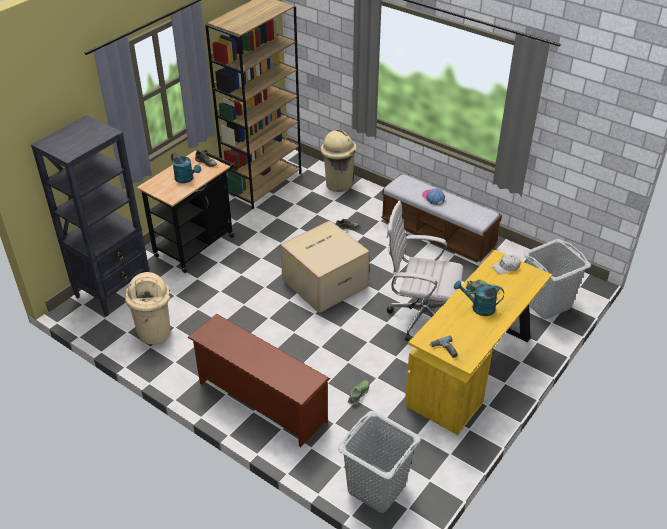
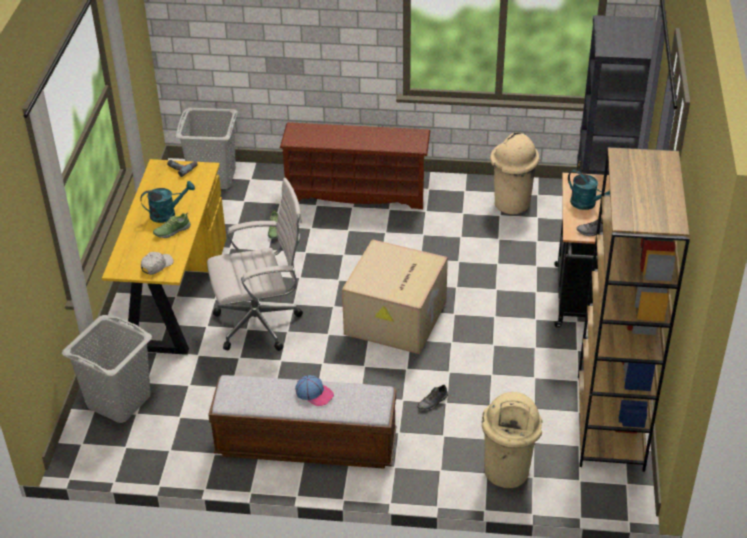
camera: 150 degrees right, 0 degrees up
(186, 179) = (587, 204): turquoise watering can -> turquoise watering can turned 150 degrees counterclockwise

